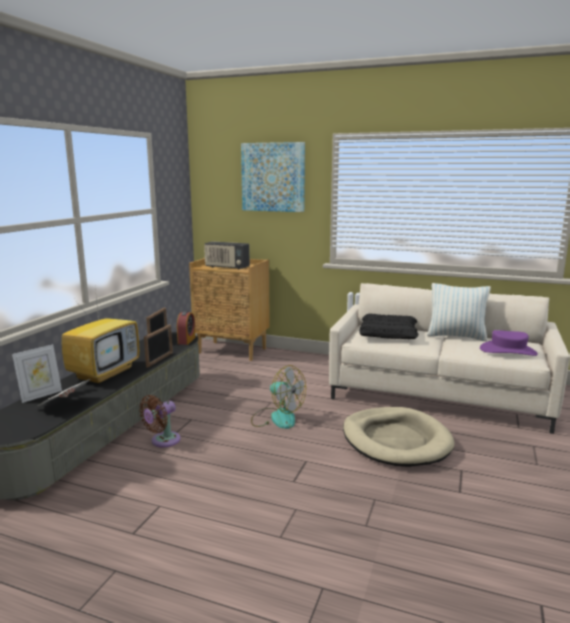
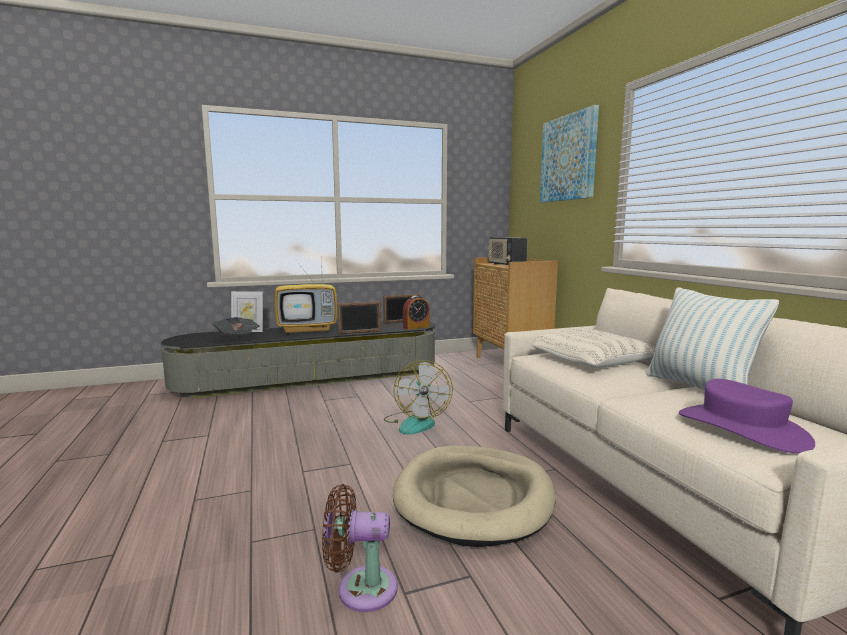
camera: 50 degrees right, 5 degrees down
(163, 441) = (307, 401): brown fan -> brown fan (361, 588)
(388, 334) = (591, 360): black pillow -> beige pillow

